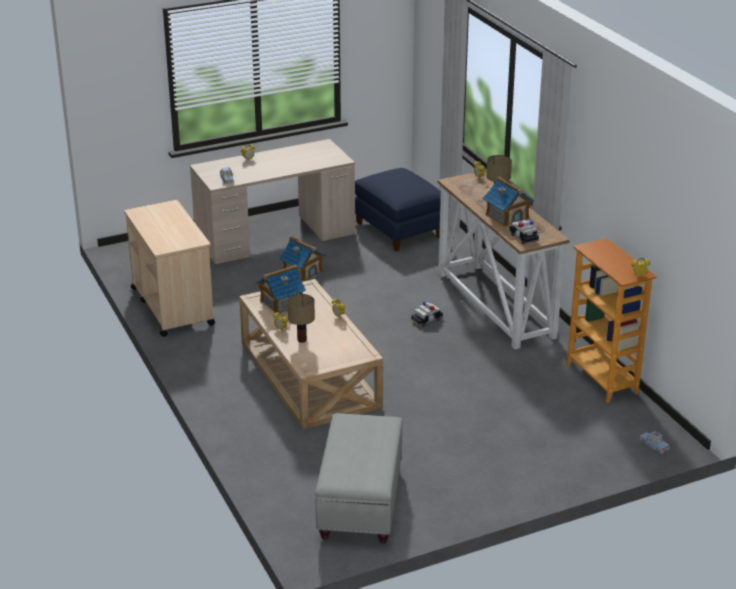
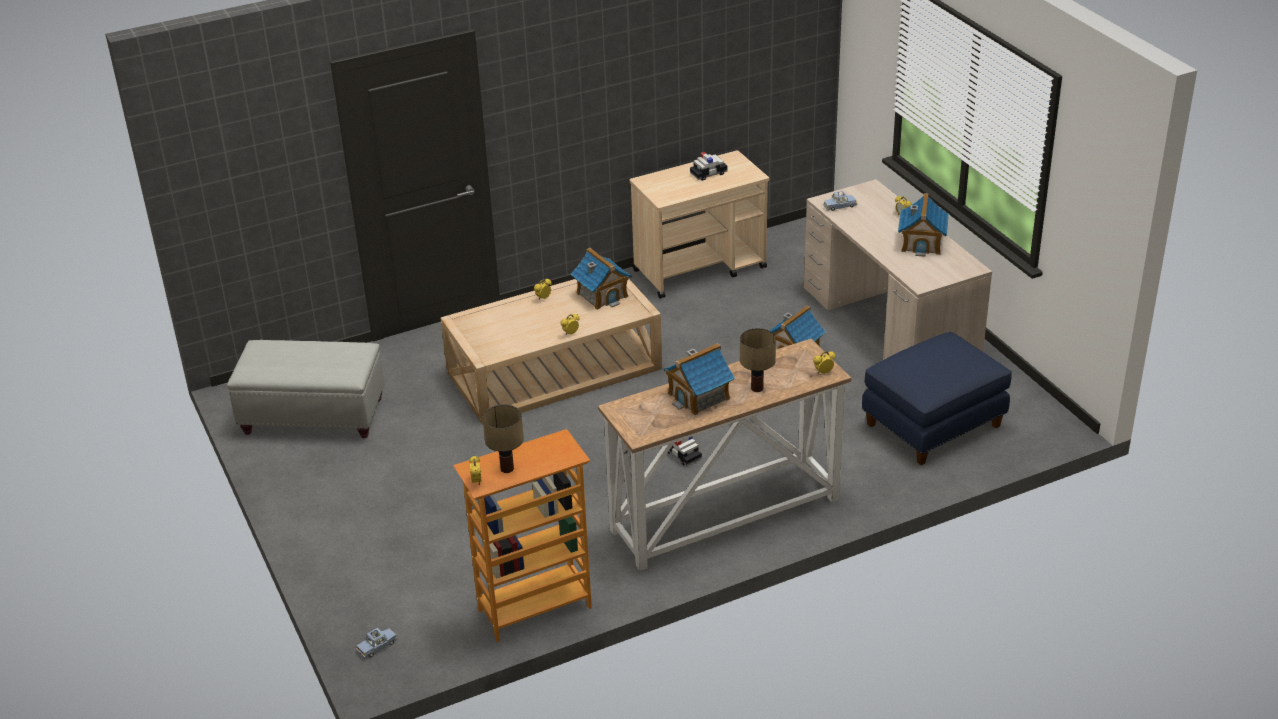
camera: 90 degrees right, 5 degrees up
(288, 156) = (922, 243): none -> toy house
(302, 339) = (520, 313): table lamp -> table lamp (508, 468)
(523, 237) = (636, 409): toy car -> toy car (708, 173)

